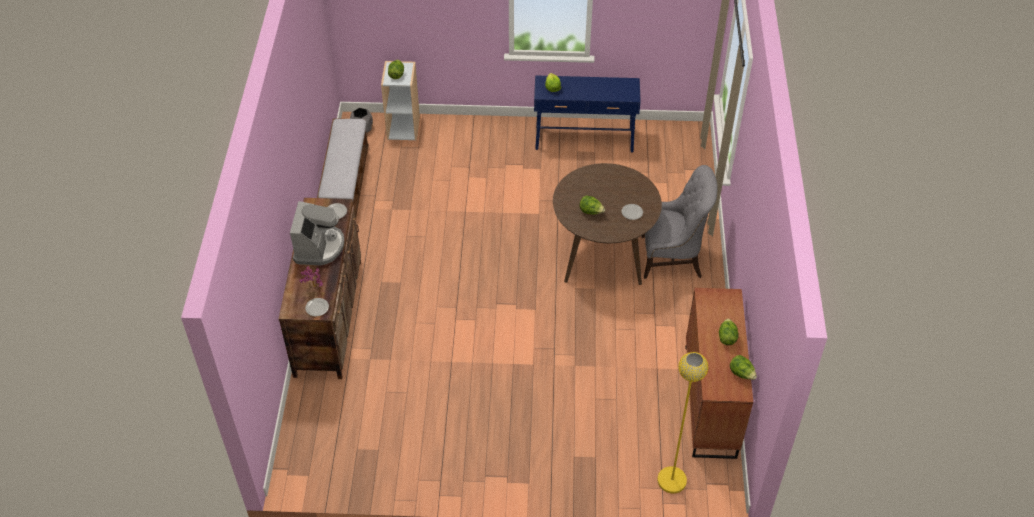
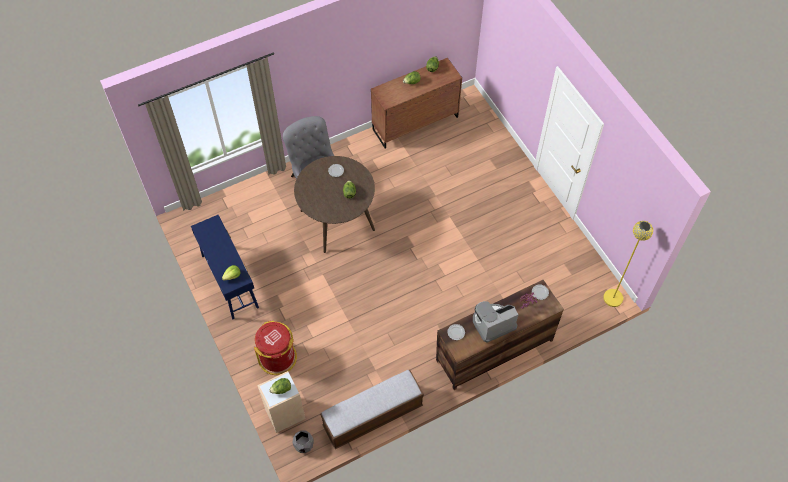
camera: 120 degrees left, 10 degrees up
(467, 144) = (278, 357): none -> red trash can
(672, 481) = (479, 120): yellow floor lamp -> yellow floor lamp (613, 298)

